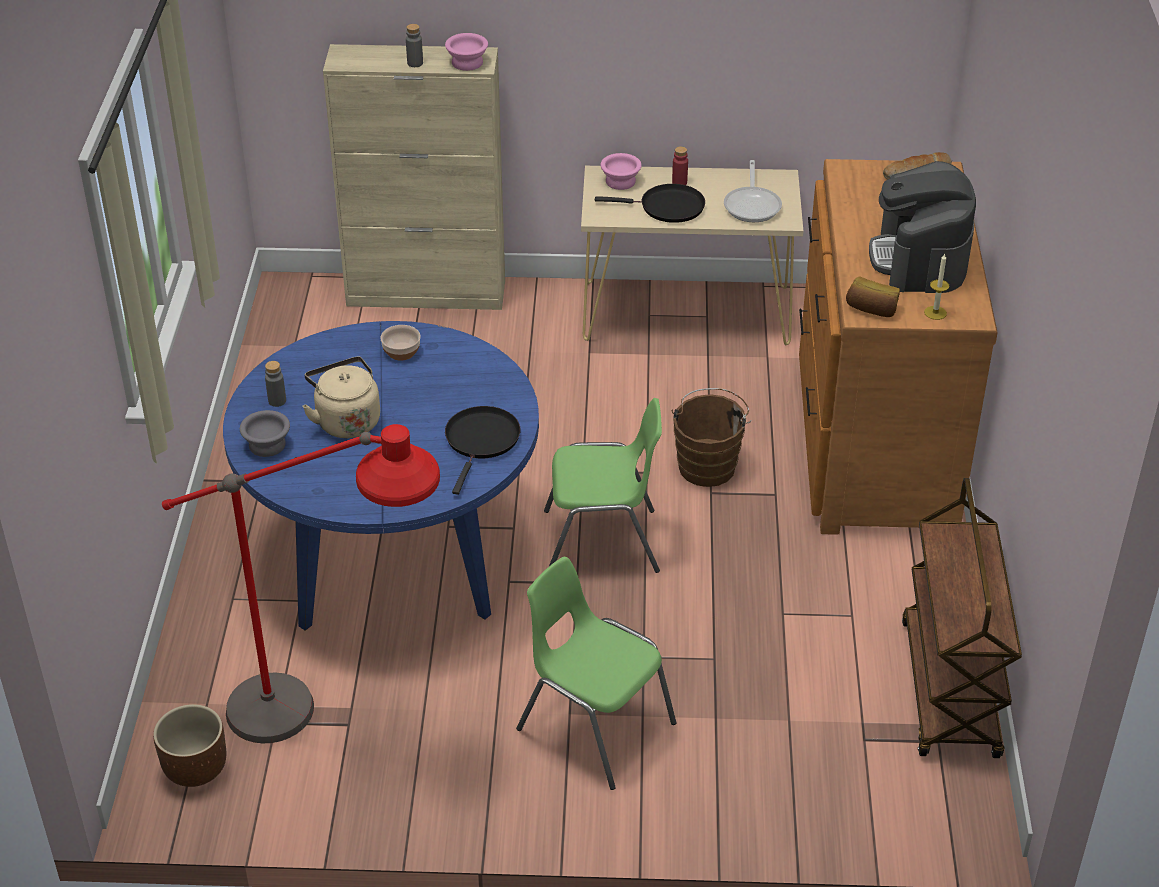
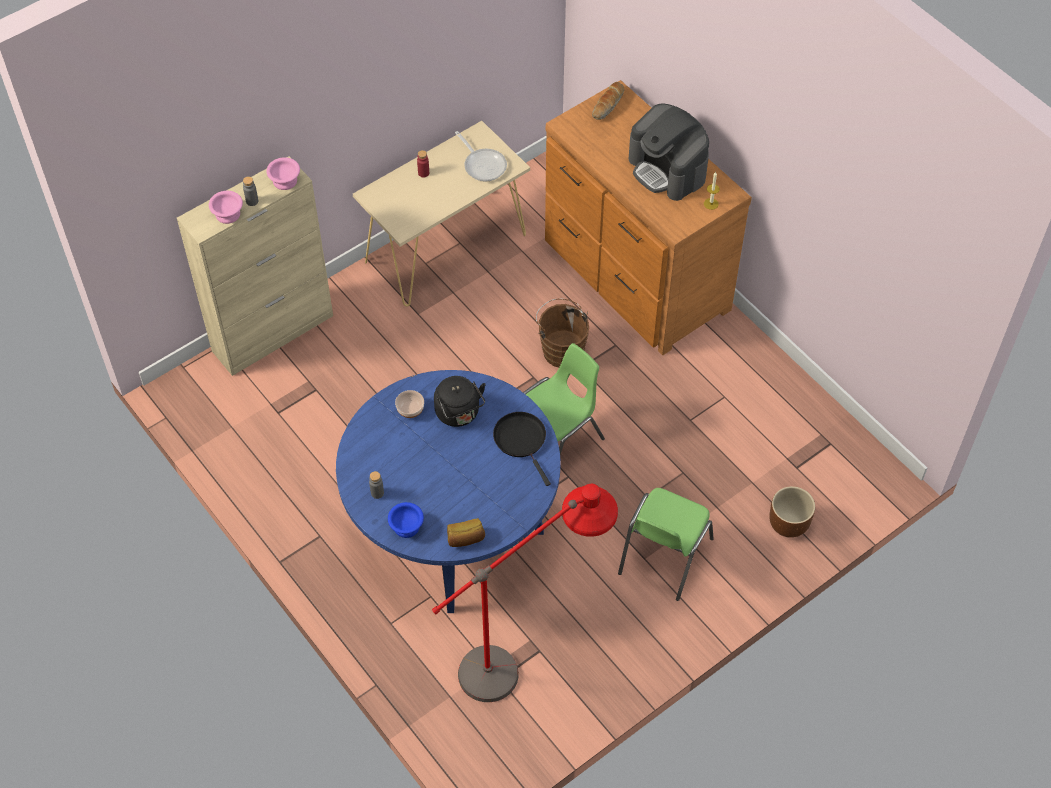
camera: 40 degrees left, 15 degrees up
(195, 769) = (488, 739): brown planter -> brown planter (788, 524)
(269, 445) = (407, 526): grey bowl -> blue bowl
(346, 420) = (432, 478): beige kettle -> none
(446, 382) = (459, 414): none -> black kettle
(593, 726) = (663, 557): green chair -> green chair turned 60 degrees counterclockwise
(620, 182) = (388, 194): pink bowl -> pink bowl (228, 215)
(667, 207) = (436, 197): black frying pan -> none
(871, 309) = (677, 222): bread -> bread (466, 539)
(950, 690) = (809, 409): brown cart -> none

